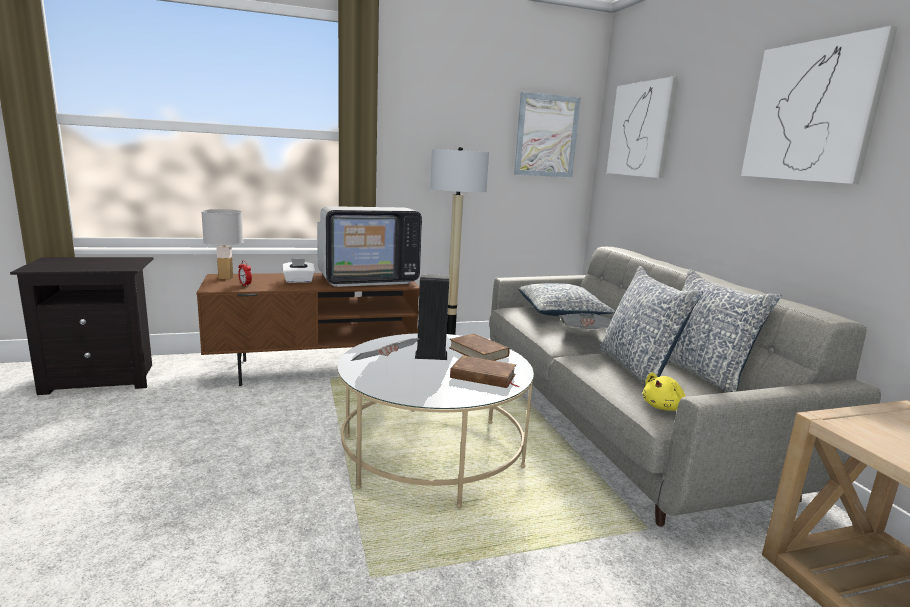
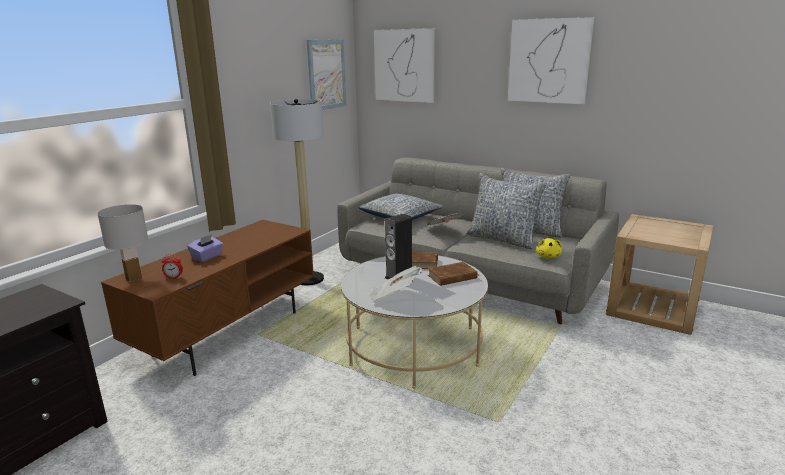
camera: 40 degrees left, 5 degrees up
(298, 281) = (207, 257): white tissue box -> purple tissue box
(367, 279) = (255, 236): television -> none

